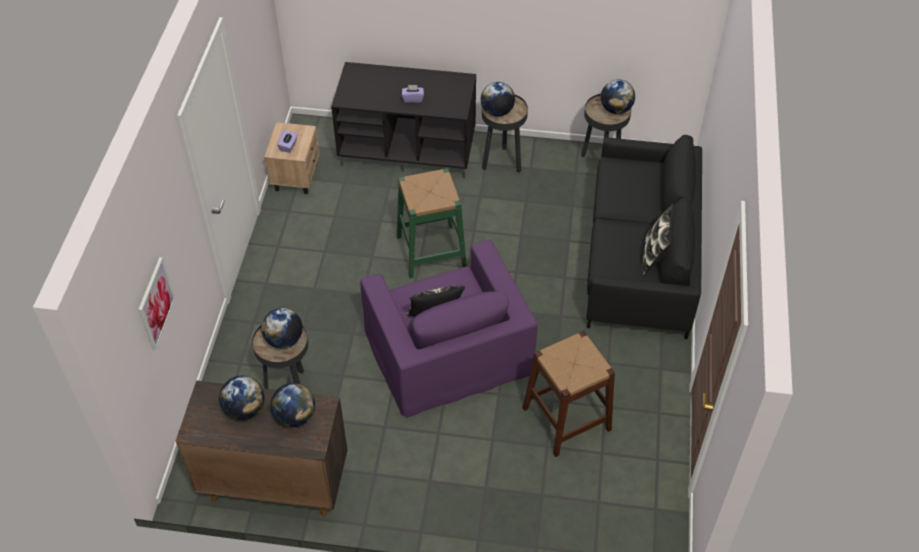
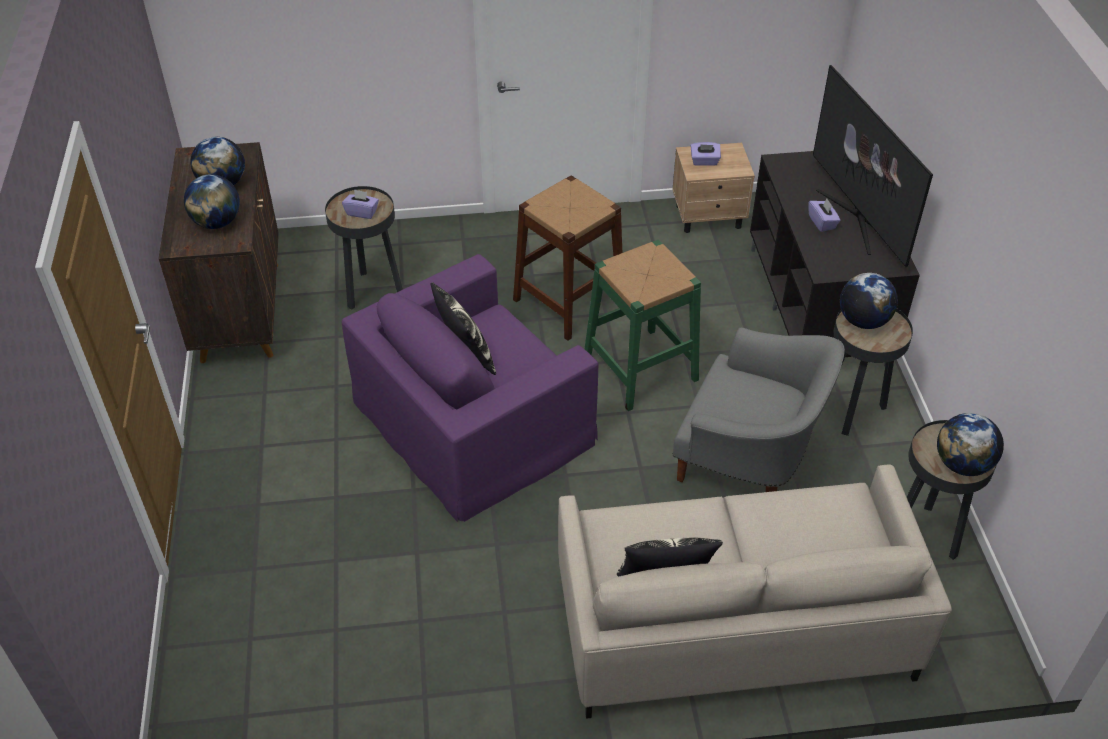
camera: 75 degrees right, 5 degrees down
(156, 303) = (297, 46): picture -> none
(284, 340) = (362, 212): globe -> purple tissue box
(414, 82) = (857, 217): none -> television
(527, 220) = (749, 462): none -> grey armchair
(566, 419) = (387, 575): brown stool -> brown stool (568, 301)
(639, 260) = (732, 623): black sofa -> beige sofa

